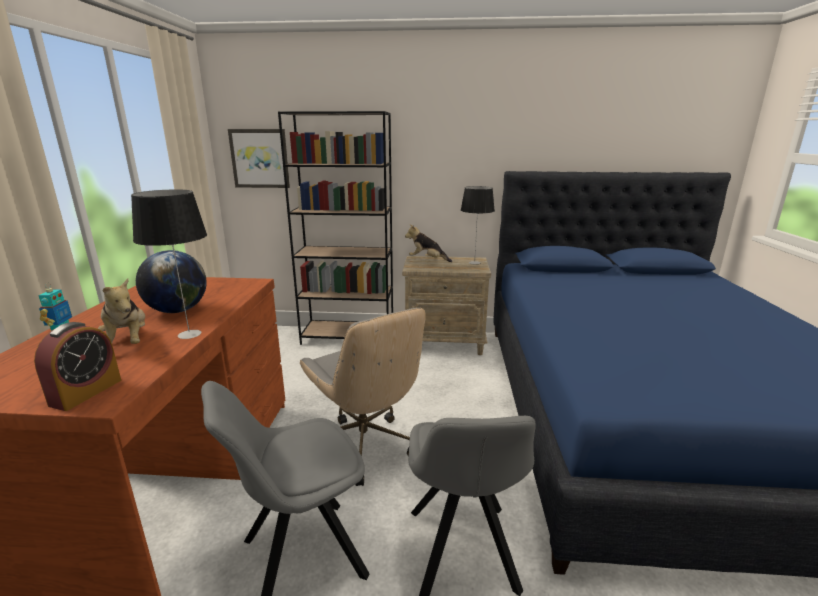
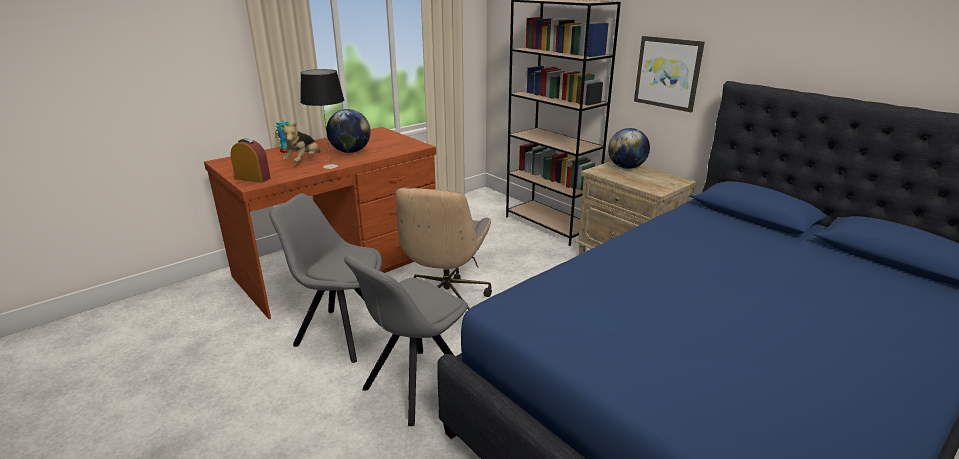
camera: 45 degrees right, 5 degrees up
(86, 392) = (253, 178): alarm clock -> alarm clock turned 135 degrees counterclockwise
(260, 158) = (515, 39): picture -> picture (668, 73)
(427, 260) = (626, 167): plush toy -> globe
(475, 262) = (669, 183): table lamp -> none

